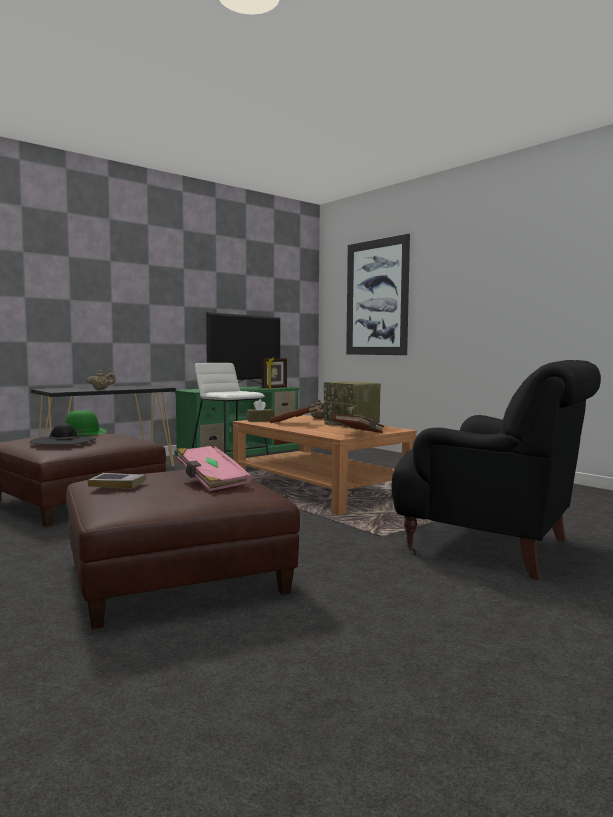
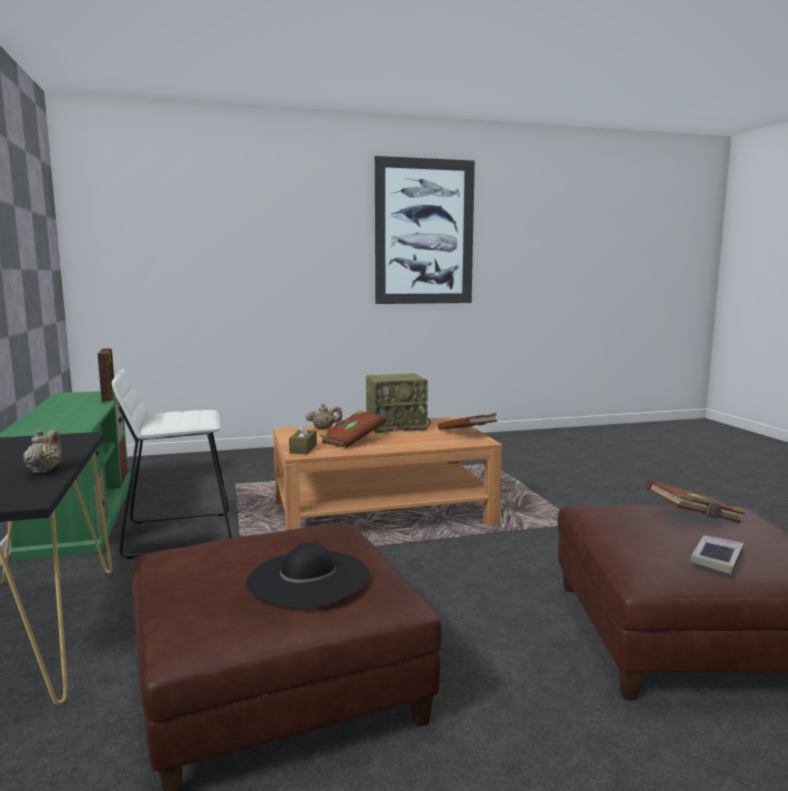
camera: 65 degrees left, 5 degrees up
(81, 432) = (205, 560): green hat -> none
(211, 482) = (693, 518): pink book -> brown book
(245, 387) = (63, 406): television -> none
(376, 297) = (192, 253): picture -> picture (424, 232)
(492, 547) = (618, 497): black armchair -> none

